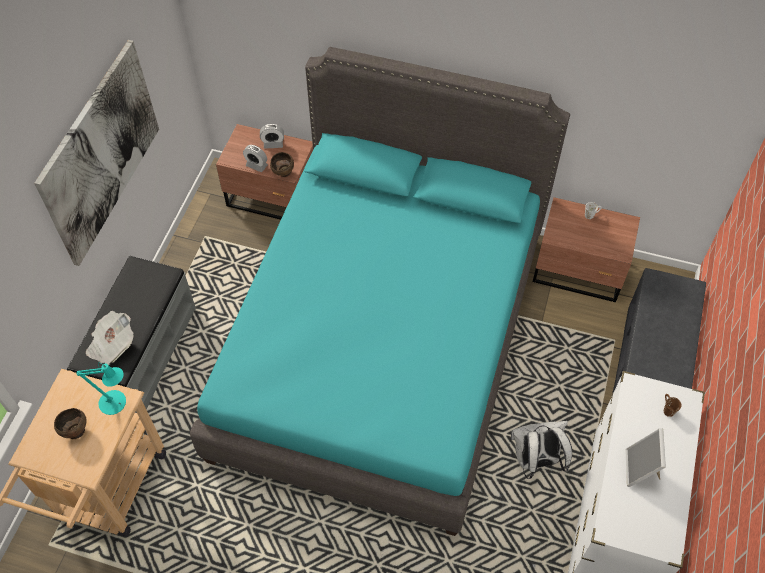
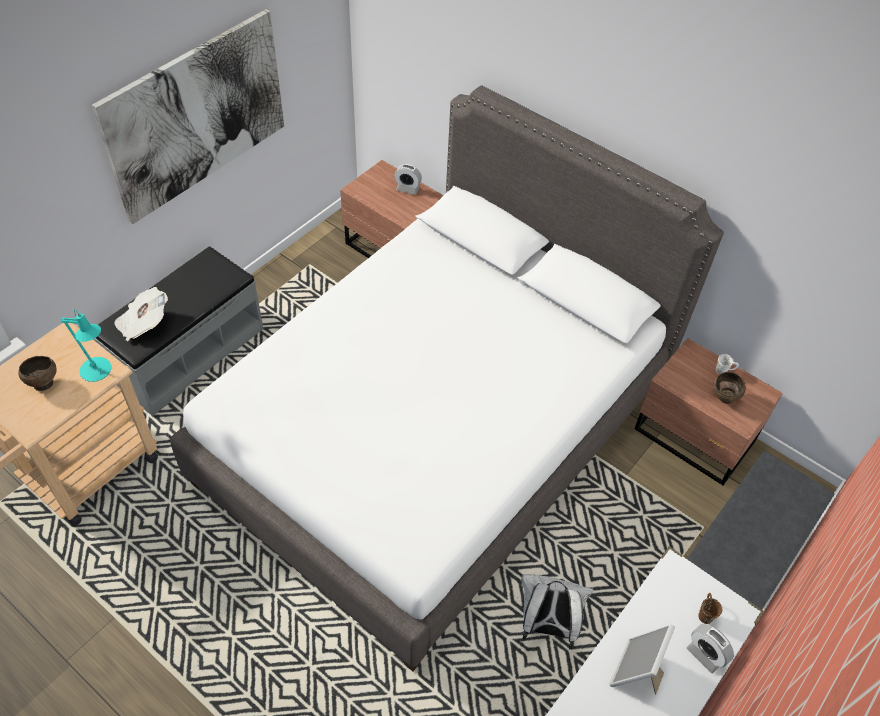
camera: 20 degrees right, 5 degrees down
(256, 165) = (380, 203): alarm clock -> alarm clock (705, 654)
(283, 173) = (403, 220): brown bowl -> brown bowl (724, 398)
(382, 342) = (436, 431): turquoise bed -> white bed

